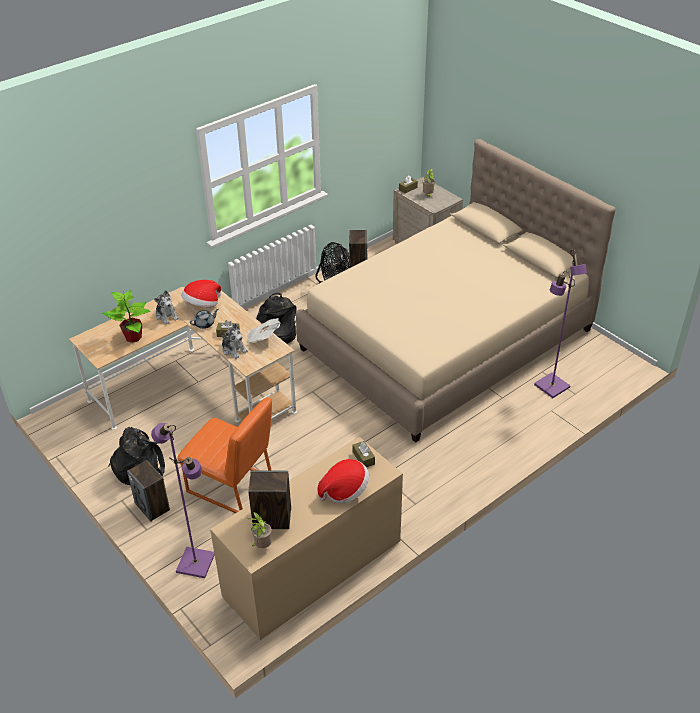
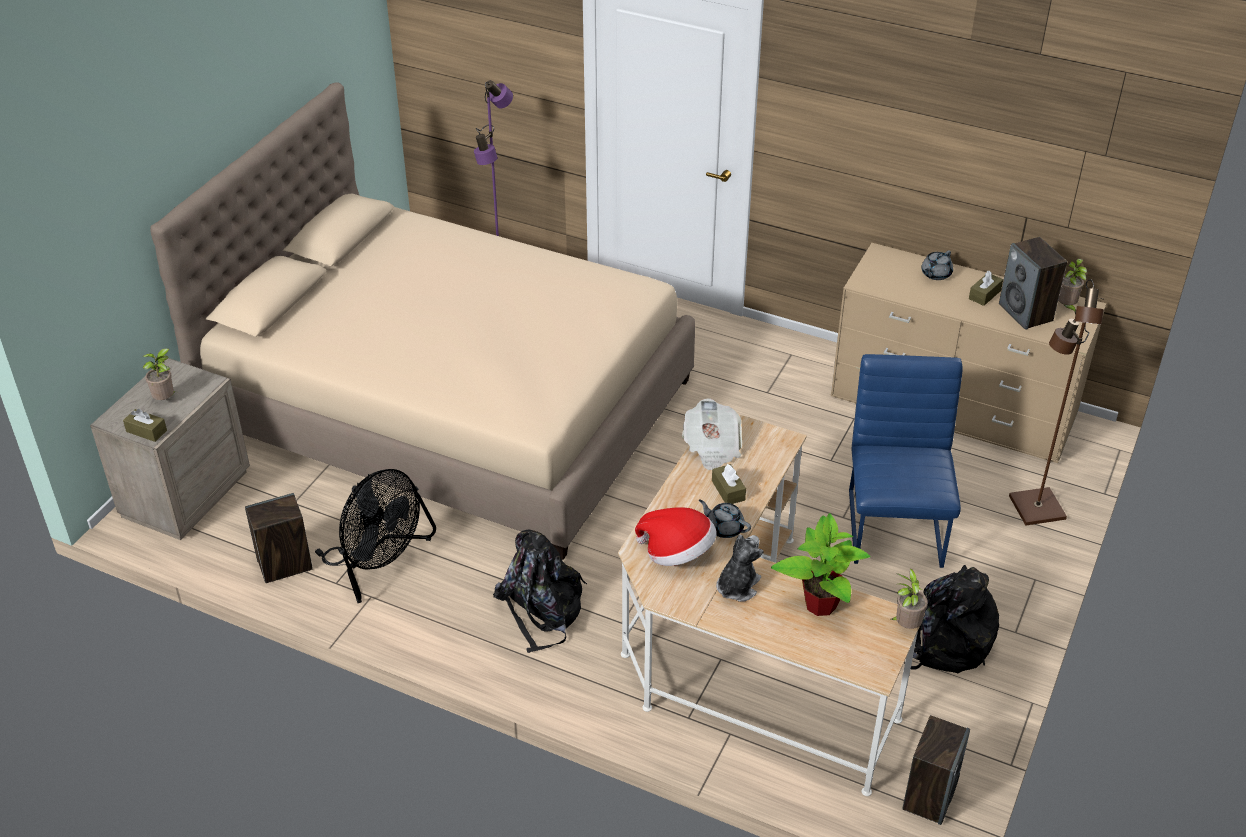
camera: 115 degrees left, 0 degrees up
(96, 359) = (905, 625): none -> potted plant
(152, 507) = (996, 591): speaker -> speaker (929, 795)
(195, 563) = (1037, 507): purple floor lamp -> brown floor lamp
(232, 486) = (895, 524): orange chair -> blue chair
(234, 350) = (761, 468): plush toy -> none
(344, 490) = (935, 274): hat -> grey teapot
(363, 458) = (874, 274): brown tissue box -> brown tissue box (984, 295)

